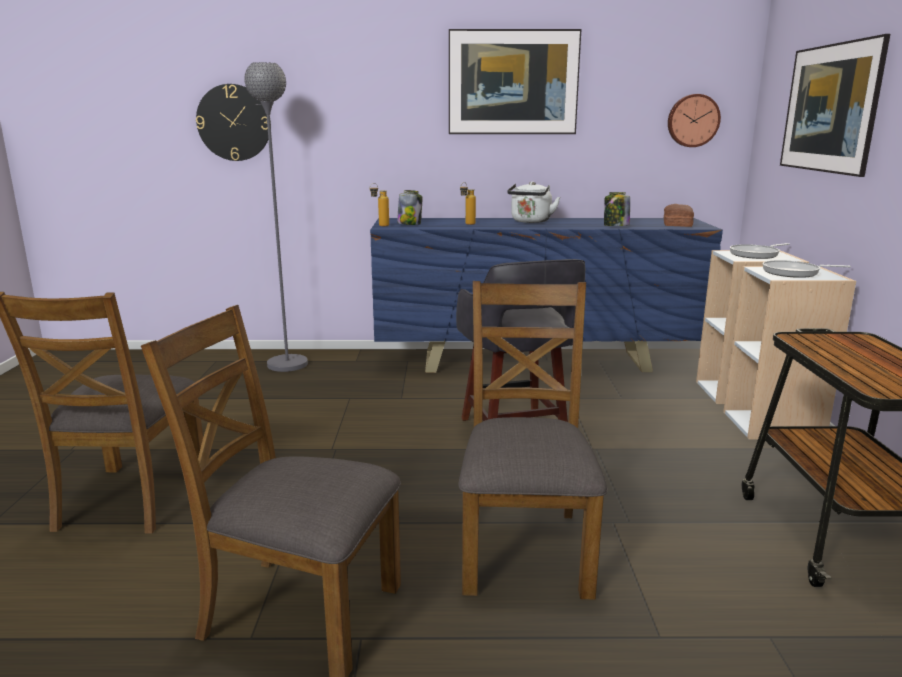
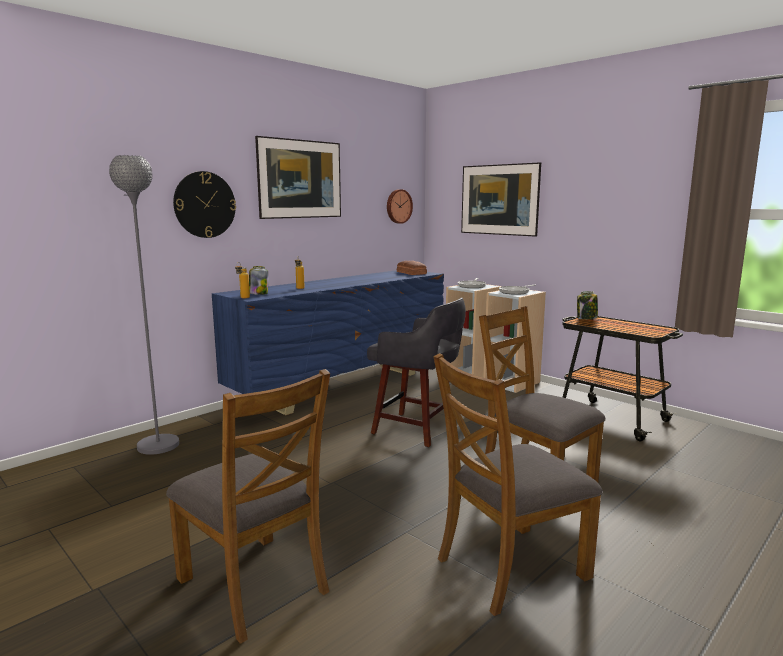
camera: 45 degrees left, 5 degrees down
(234, 122) = (64, 212): wall clock -> wall clock (204, 204)
(530, 221) = (331, 282): white kettle -> none
(615, 226) = (388, 278): jar -> jar (586, 318)

